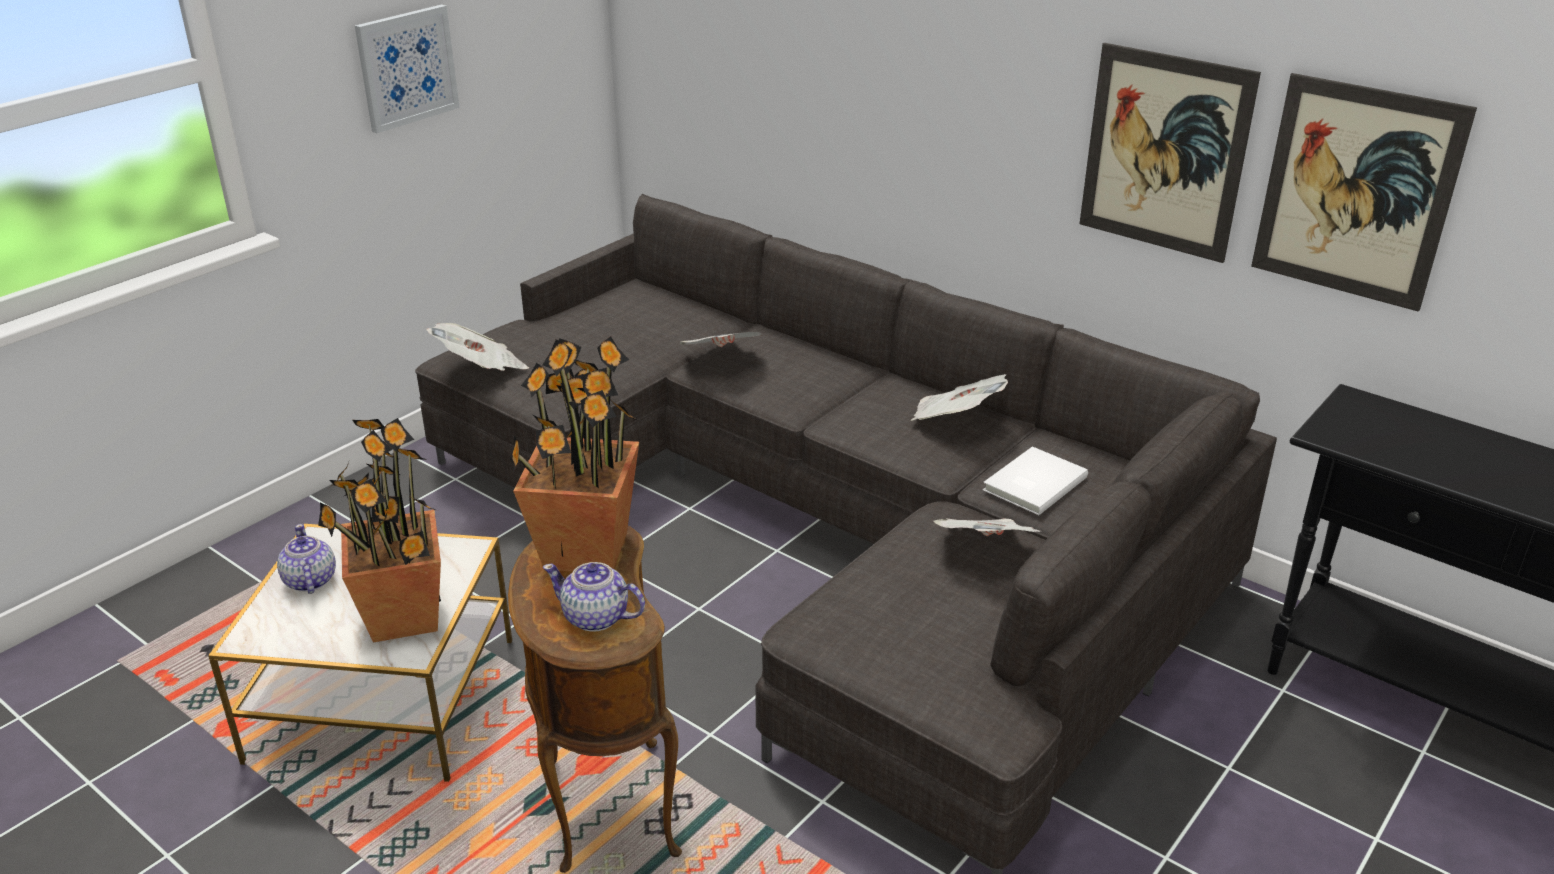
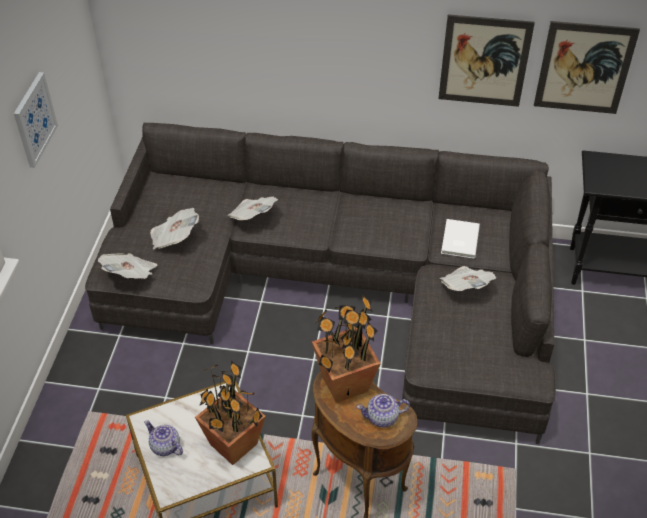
camera: 30 degrees left, 15 degrees up
(955, 419) = (397, 213): newspaper -> newspaper (174, 238)

